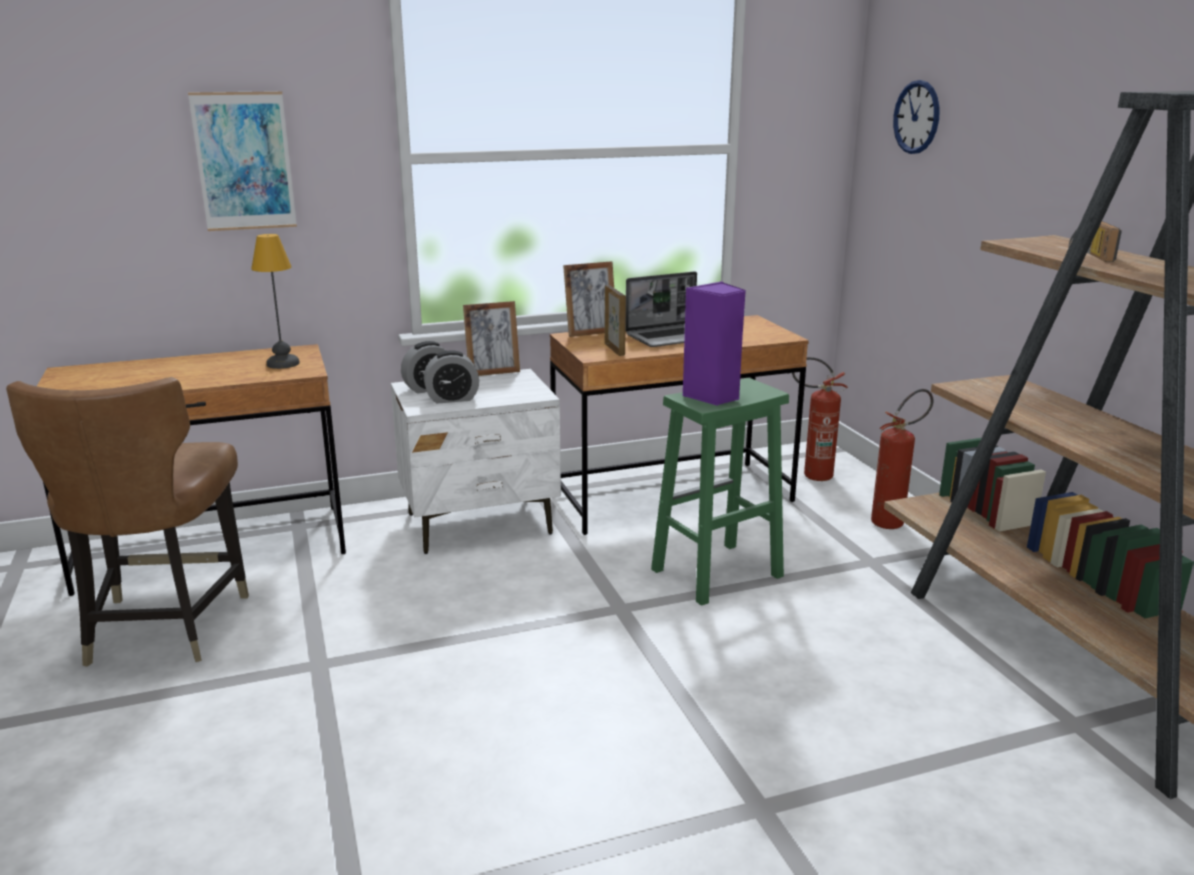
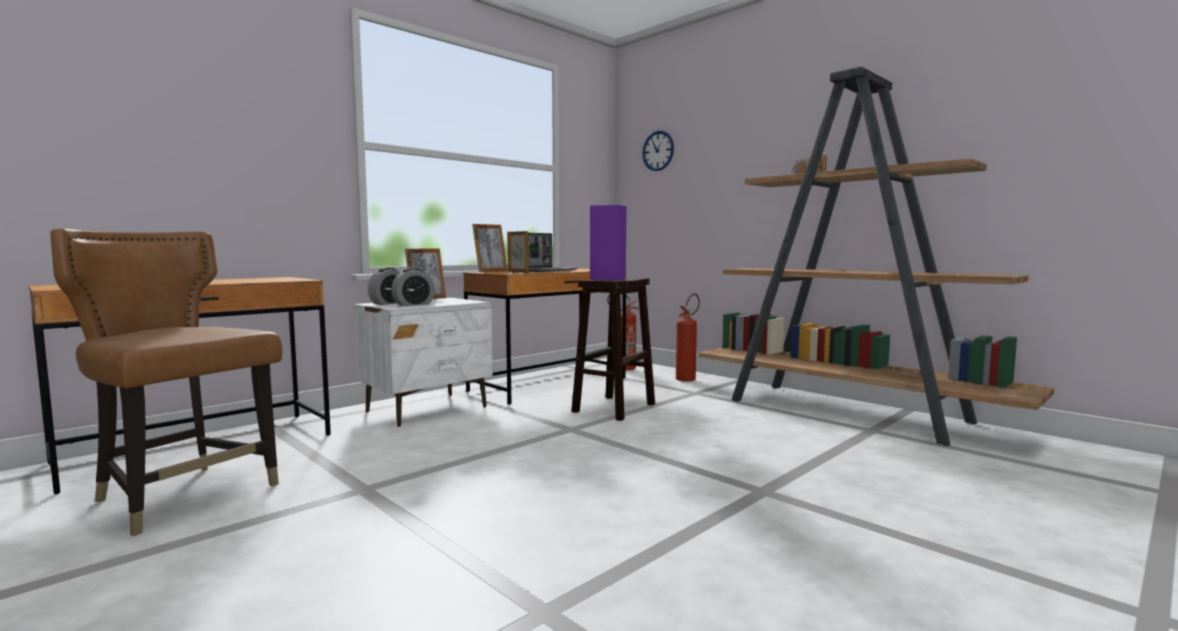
camera: 25 degrees left, 15 degrees down
(163, 628) = (184, 495): brown chair -> brown chair turned 150 degrees clockwise
(244, 161) = (237, 128): picture -> none
(282, 364) = (274, 279): table lamp -> none
(715, 574) = (613, 408): green stool -> brown stool

